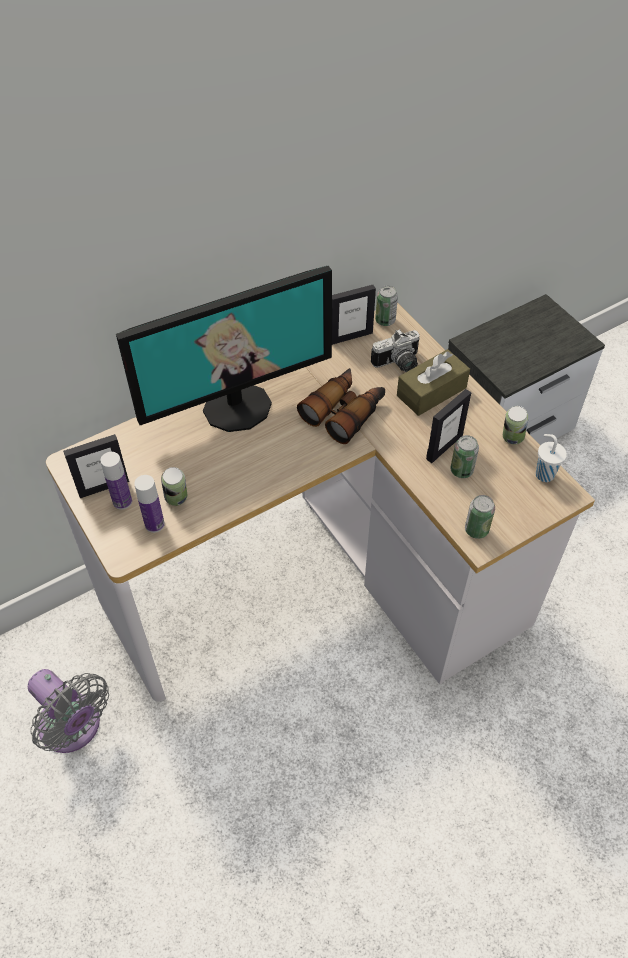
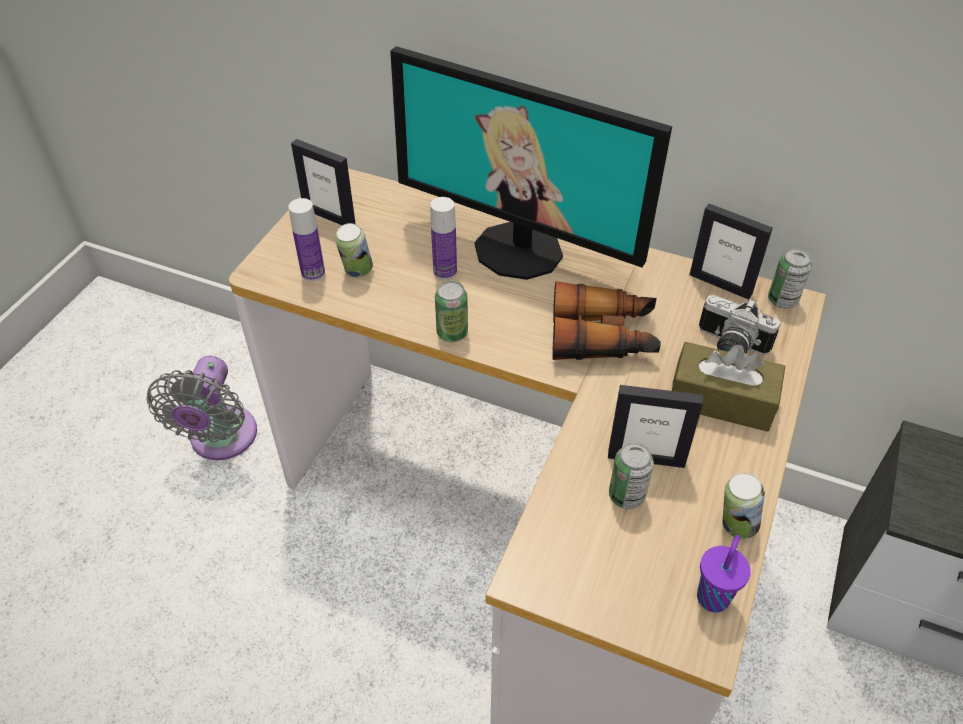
camera: 55 degrees right, 5 degrees down
(122, 501) = (322, 237): bottle -> bottle (445, 272)
(476, 530) = (544, 561): can -> can (452, 333)
(544, 474) = (713, 596): white cup -> purple cup

